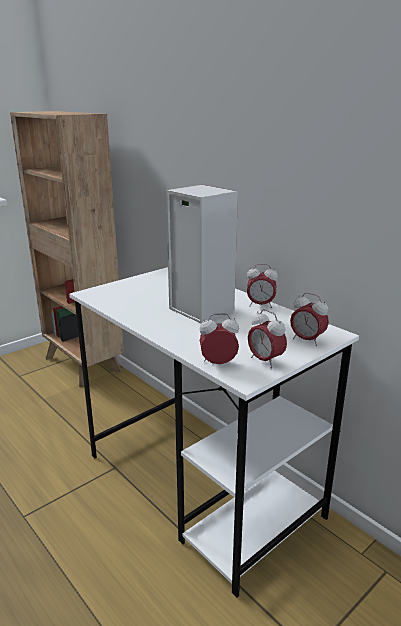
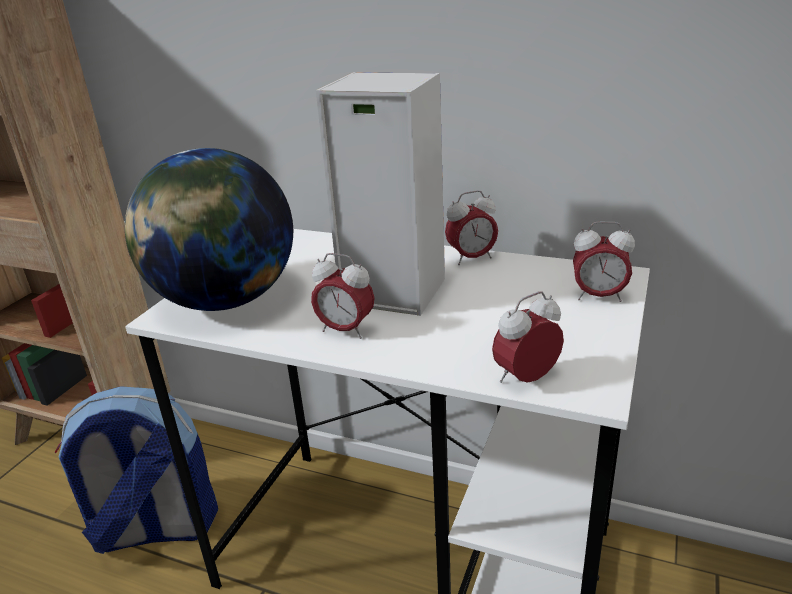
camera: 25 degrees left, 5 degrees up
(82, 420) = (154, 529): none -> backpack
(119, 294) = (225, 301): none -> globe
(265, 361) = (585, 350): alarm clock -> alarm clock (345, 330)

